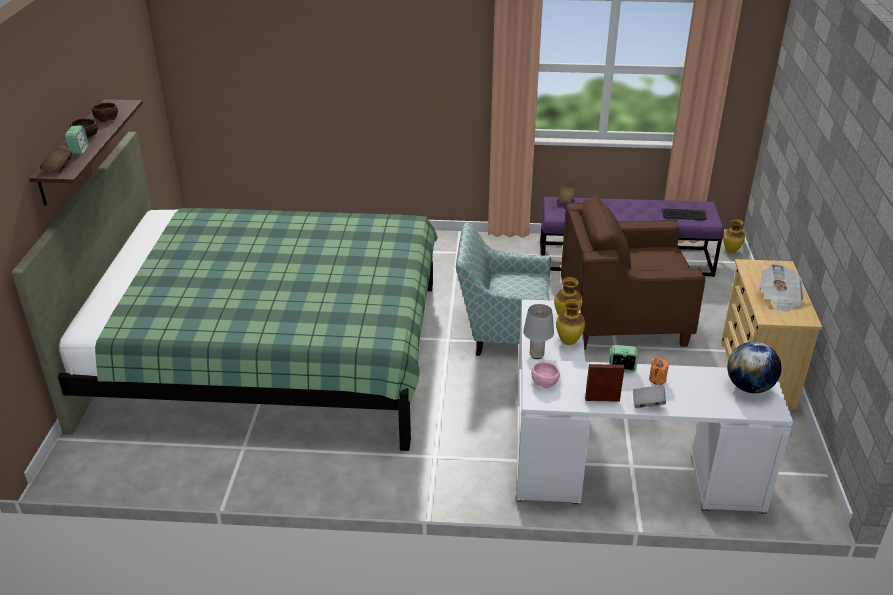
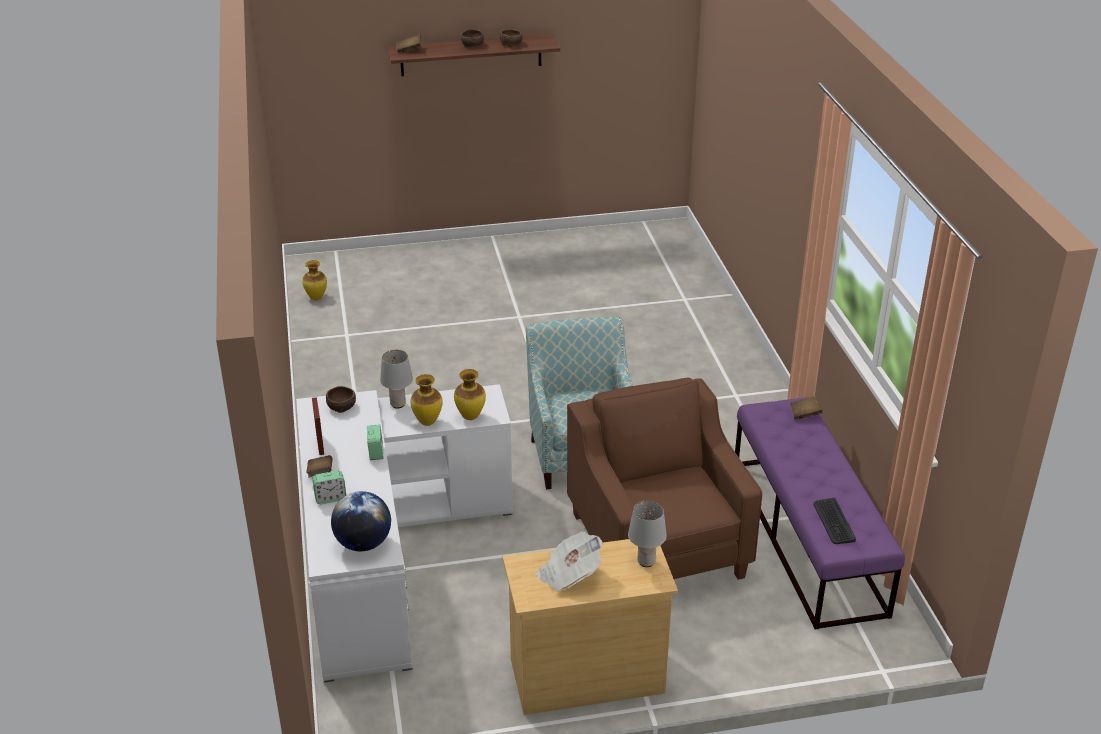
camera: 75 degrees right, 0 degrees up
(79, 150) = (443, 50): alarm clock -> alarm clock (330, 498)
(269, 352) = (484, 316): green bed -> none
(544, 381) = (342, 406): pink bowl -> brown bowl
(648, 403) = (320, 473): grey book -> brown book
(657, 379) = (362, 477): orange candle -> none
(731, 251) = (903, 647): vase -> vase (316, 298)
(764, 267) = (646, 562): none -> grey table lamp

